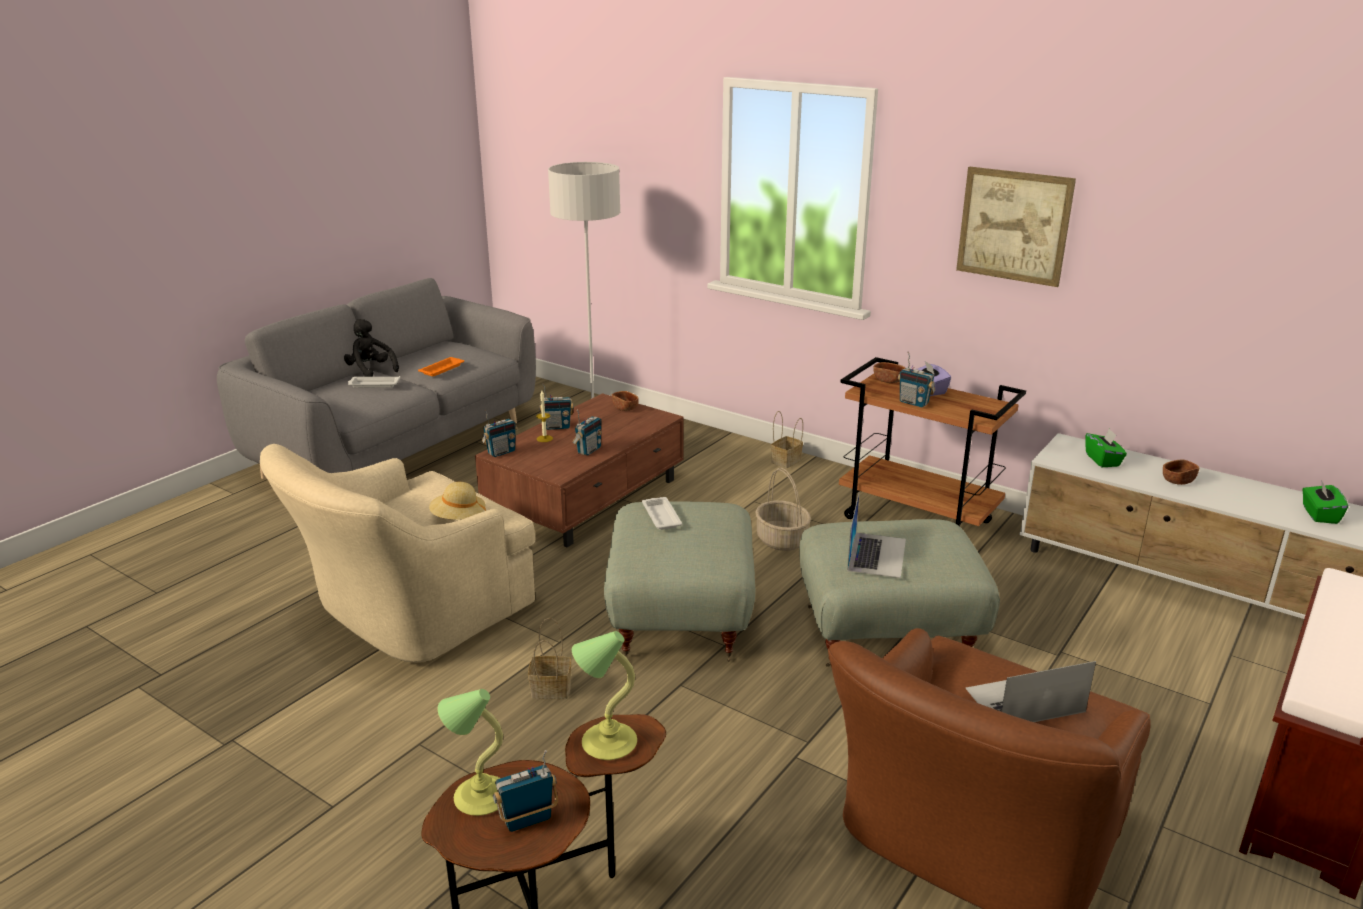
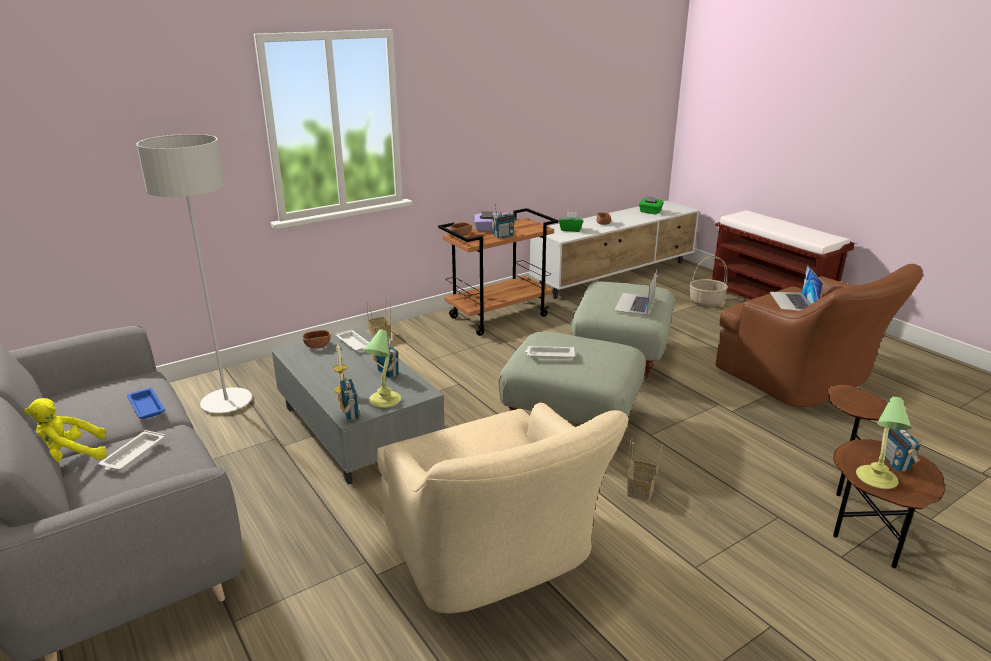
camera: 70 degrees left, 0 degrees up
(370, 371) = (70, 457): black plush toy -> yellow plush toy
(442, 369) = (146, 406): orange tray -> blue tray
(458, 518) = (504, 438): beige hat -> none
(557, 427) = (323, 380): radio -> none
(587, 497) = (357, 427): brown coffee table -> grey coffee table
(607, 742) = (859, 403): table lamp -> table lamp (384, 401)
(641, 422) = (354, 344): none -> white tray
(782, 540) = (492, 362): basket -> basket (706, 302)
(876, 554) = (634, 304): laptop -> laptop turned 105 degrees counterclockwise
(1014, 226) = (490, 110): picture -> none

